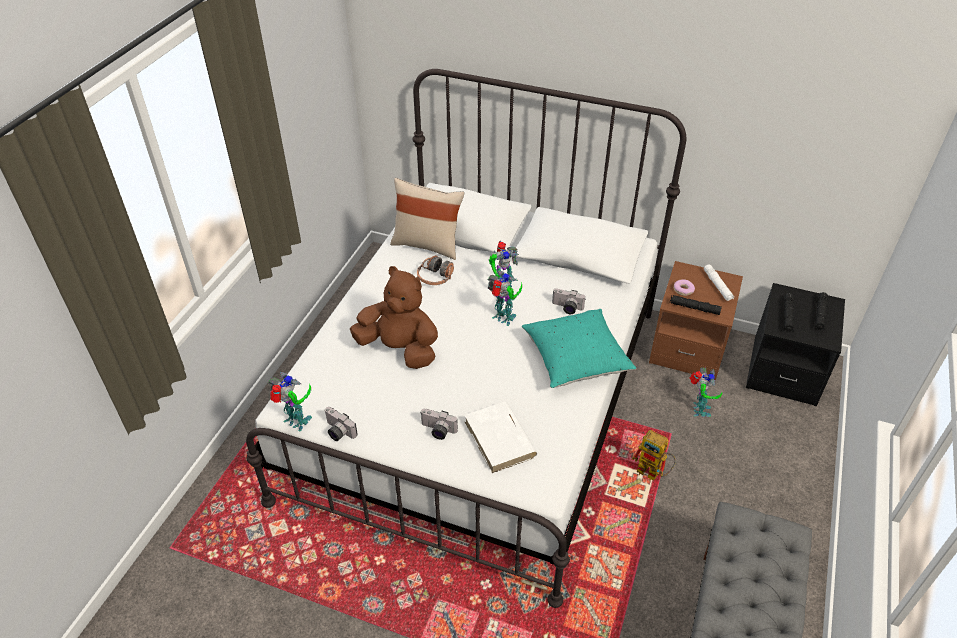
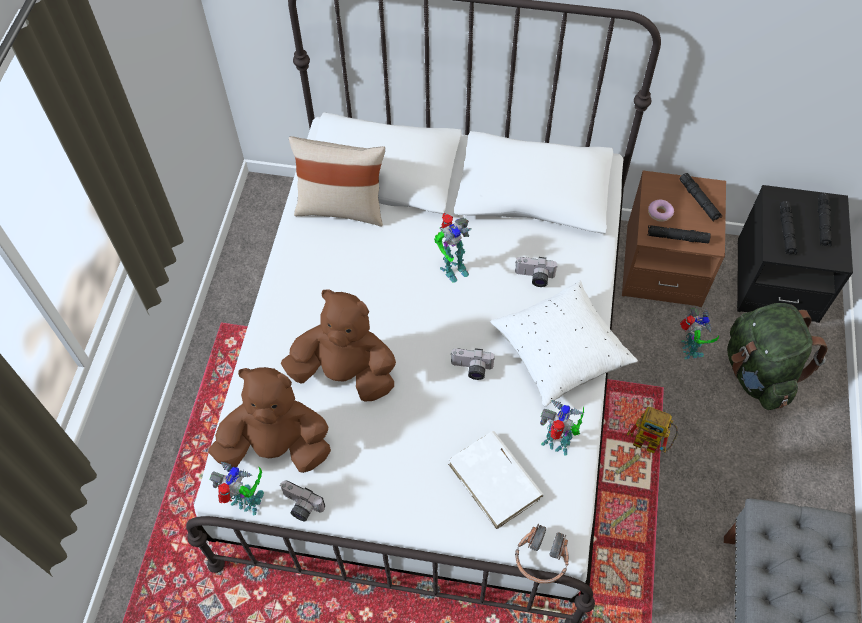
camera: 10 degrees left, 15 degrees up
(332, 389) = (277, 446): none -> brown plush toy
(435, 277) = (363, 257): headphones -> headphones (541, 558)
(437, 431) = (419, 483): camera -> camera (471, 369)
(504, 319) = (462, 307): toy robot -> toy robot (557, 444)
(575, 360) = (560, 352): turquoise pillow -> white pillow
(717, 286) = (699, 200): white flashlight -> black flashlight
(756, 435) = (758, 373): none -> green backpack

